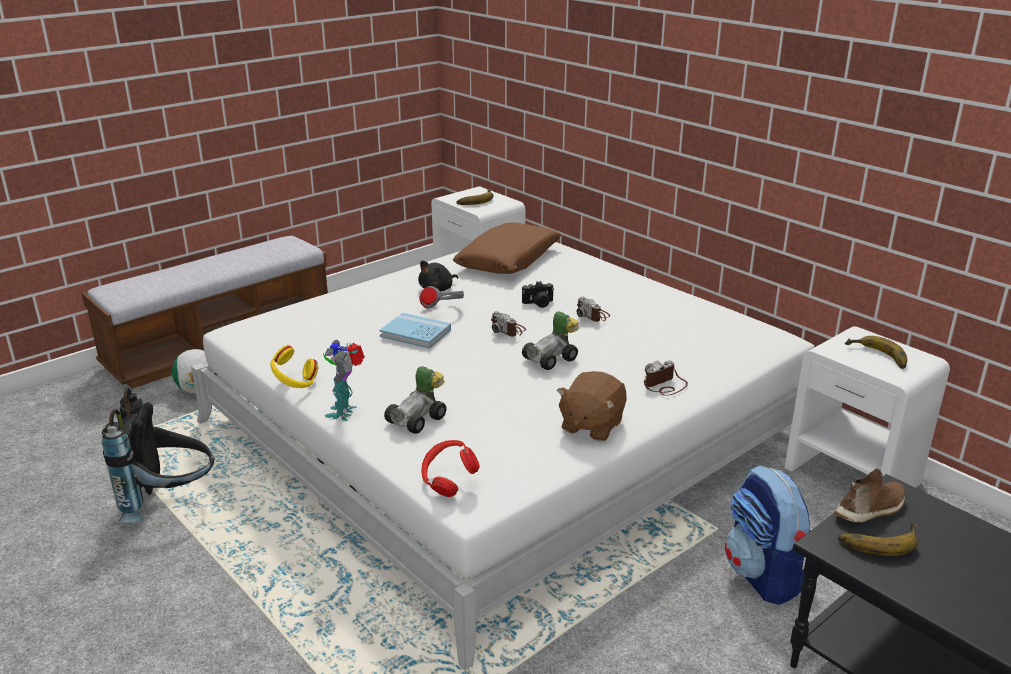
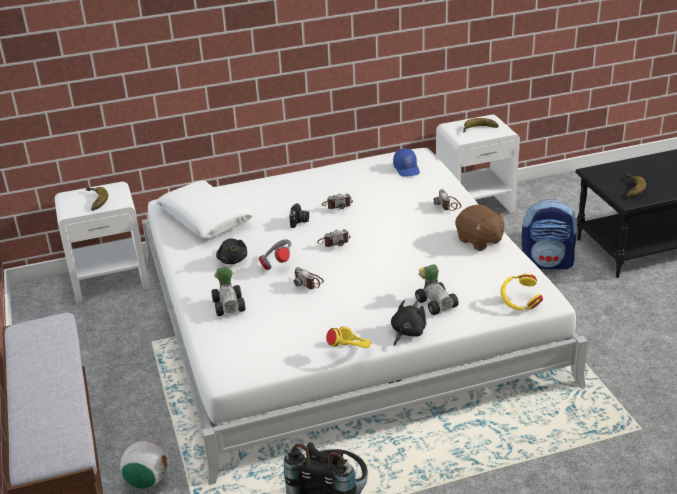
camera: 65 degrees left, 5 degrees up
(345, 412) = (407, 332): toy robot -> black plush toy
(415, 333) = (308, 282): blue book -> camera
(448, 483) = (519, 304): red headphones -> yellow headphones
(508, 260) = (205, 218): brown pillow -> white pillow
(553, 359) = (388, 234): toy car -> toy car (229, 304)
(724, 338) = (407, 169): none -> blue cap
(871, 510) = (605, 182): brown shoe -> none

